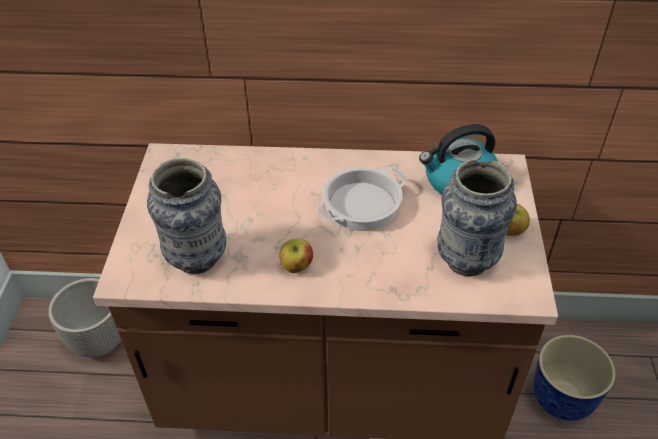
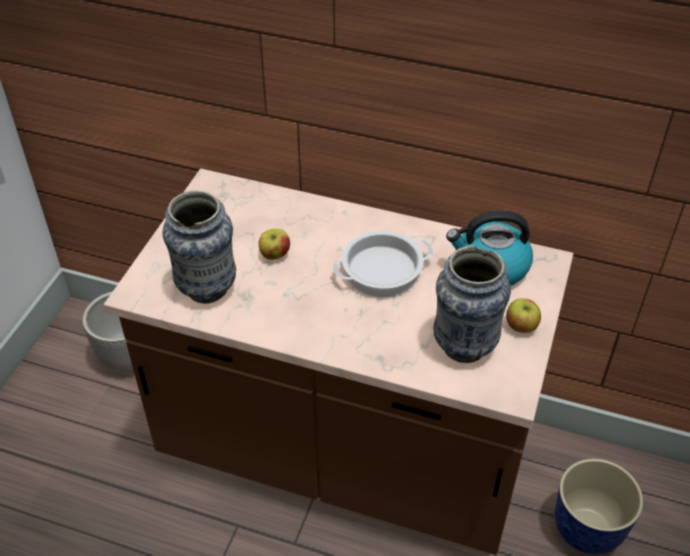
camera: 15 degrees right, 0 degrees up
(297, 266) = (296, 316): apple -> apple (275, 255)

